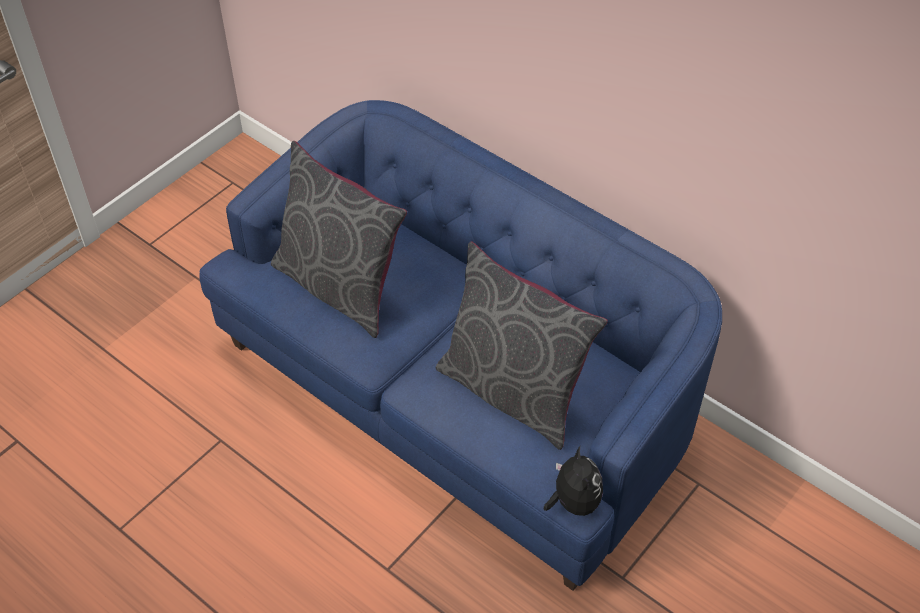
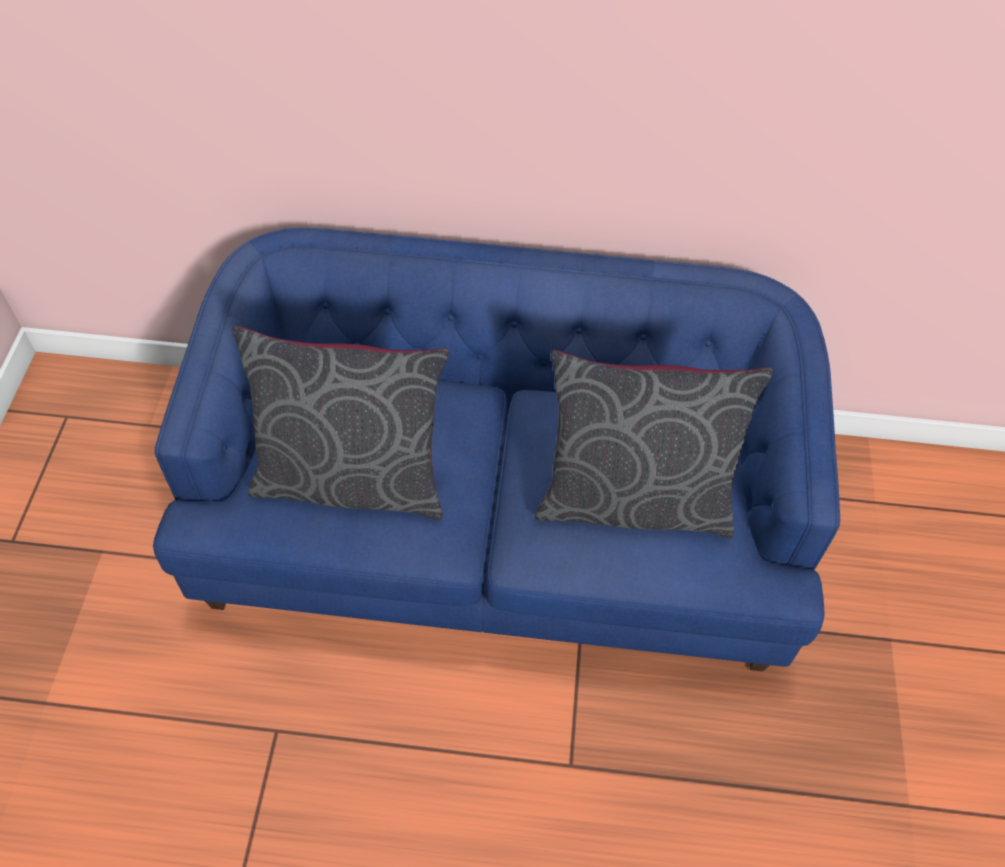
camera: 35 degrees left, 5 degrees up
(573, 502) = (782, 587): plush toy -> none

